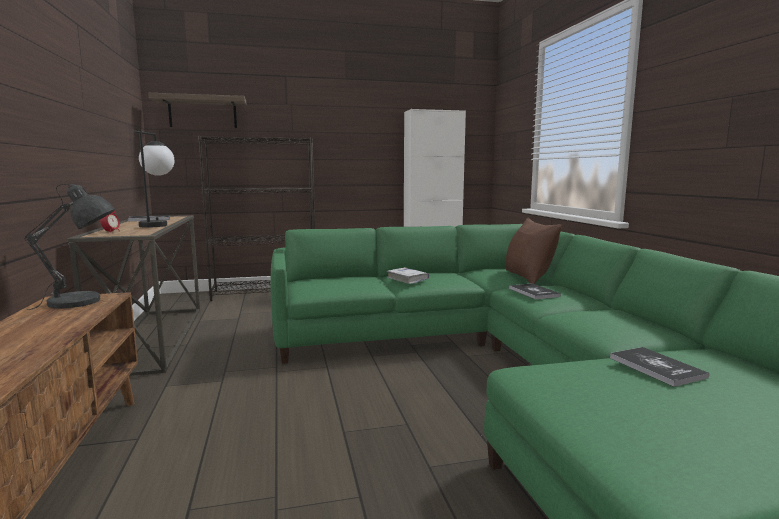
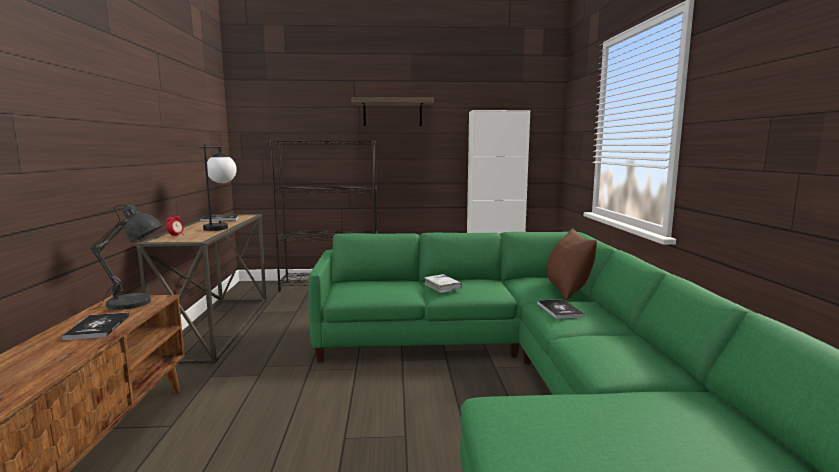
camera: 10 degrees right, 0 degrees up
(203, 113) = (278, 117): shelf -> shelf (392, 113)
(656, 367) = (626, 412): book -> book (98, 327)

